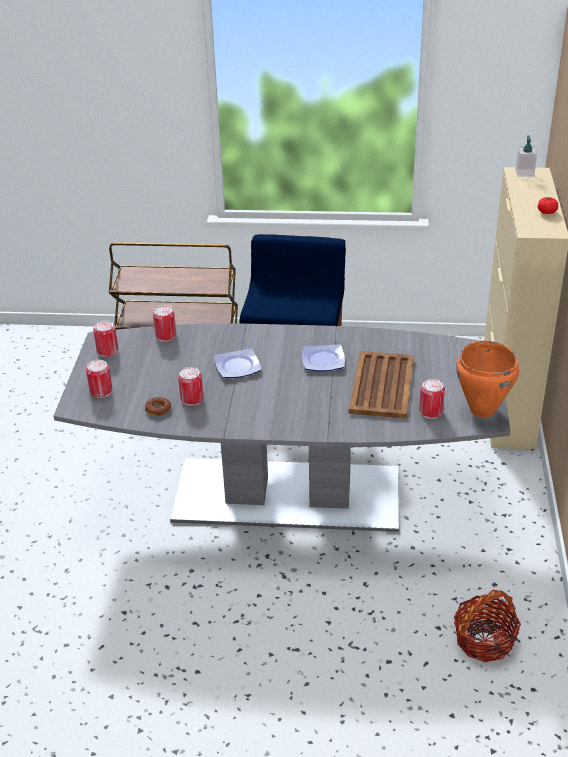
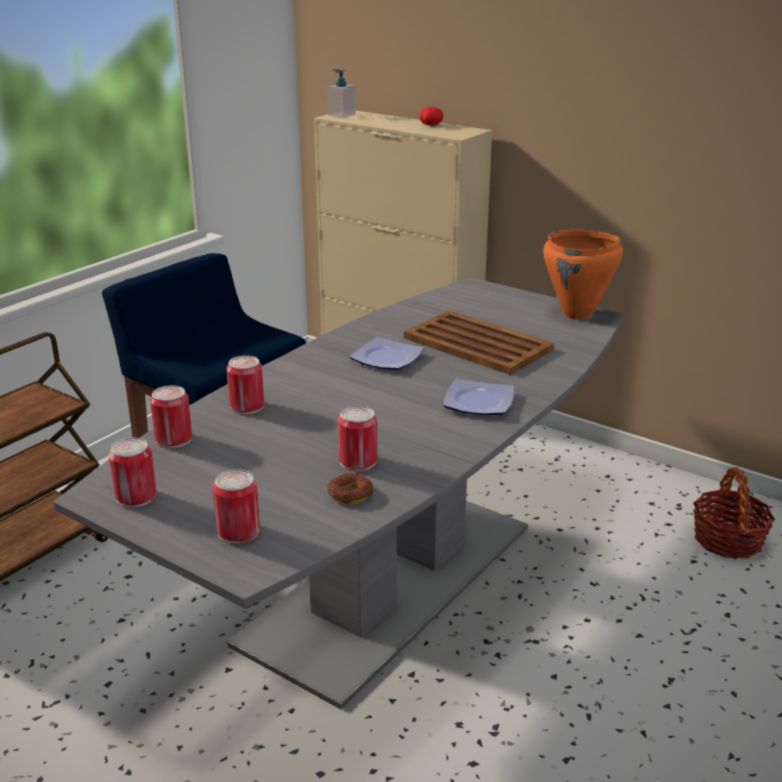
camera: 60 degrees left, 10 degrees down
(238, 366) = (325, 410): plate -> plate (477, 402)
(430, 411) = (554, 335): can -> can (247, 406)

